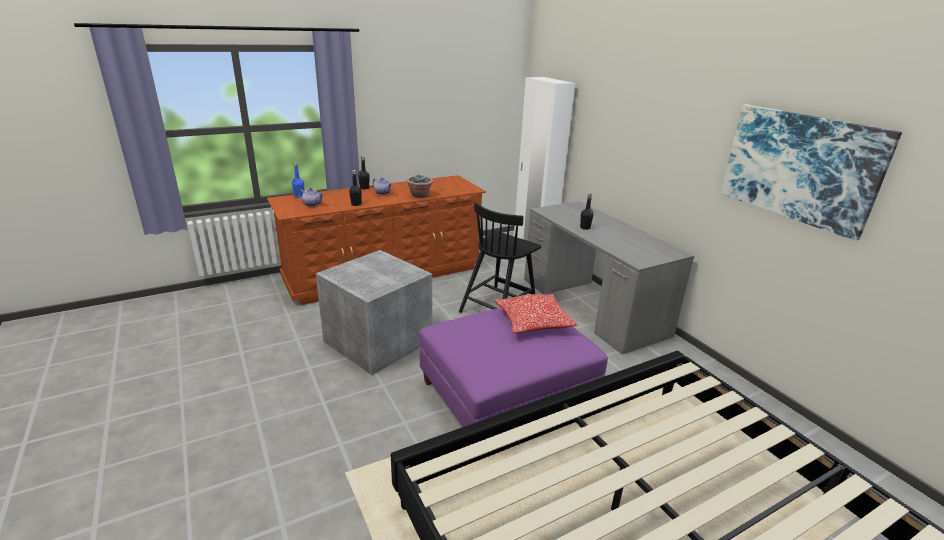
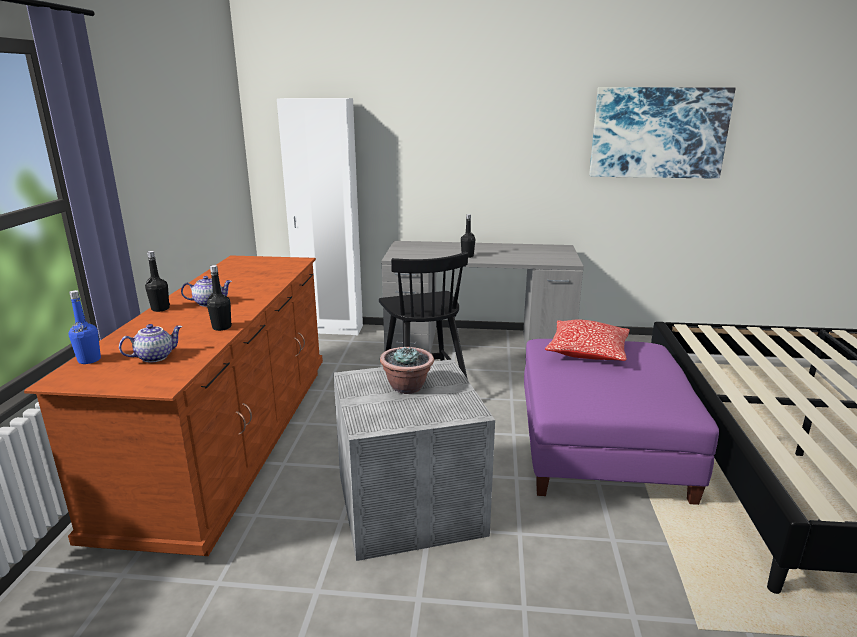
camera: 55 degrees left, 5 degrees down
(420, 195) = (265, 287): potted plant -> potted plant (407, 387)

